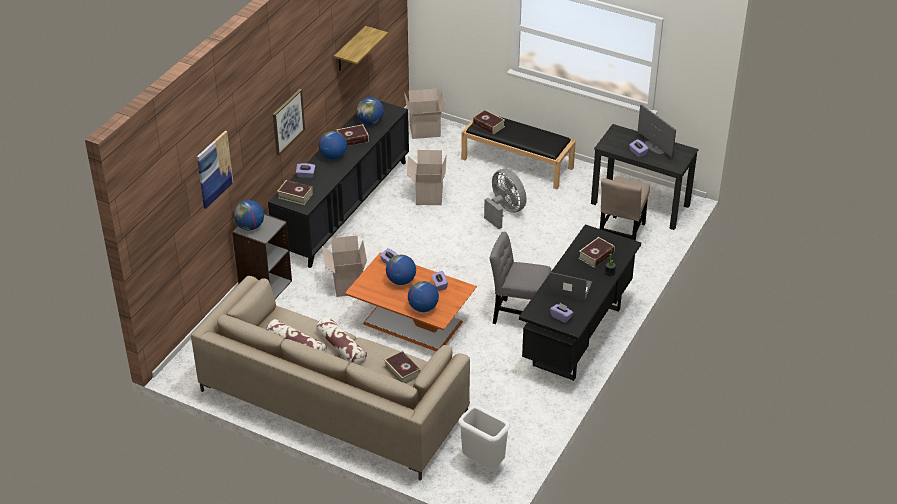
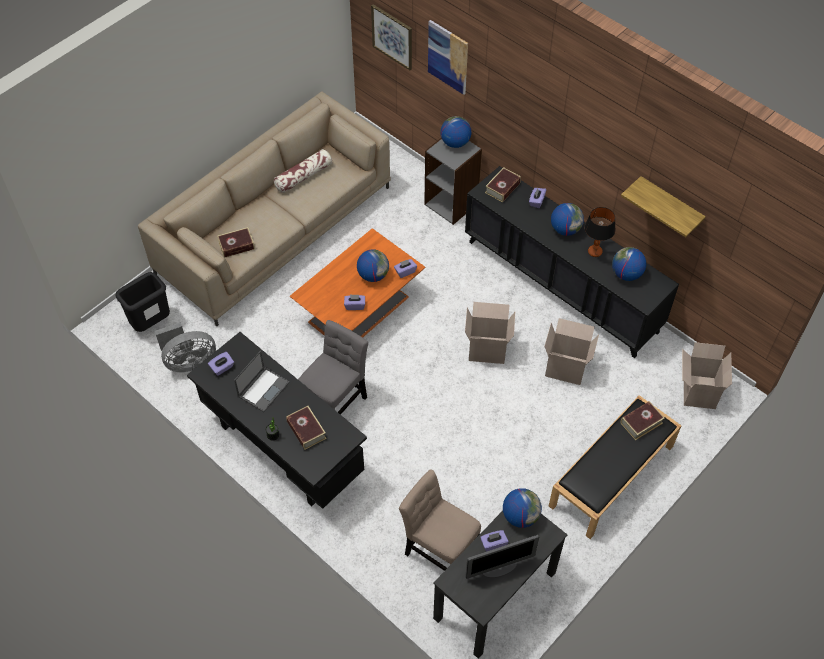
camera: 105 degrees right, 15 degrees up
(288, 121) = (552, 143): picture -> picture (392, 36)
(341, 347) = (289, 208): pillow -> none
(347, 284) = (434, 267): cardboard box -> cardboard box (488, 348)
(352, 139) = (595, 252): book -> table lamp
(423, 308) = (326, 285): globe -> globe (520, 516)
(482, 463) = (151, 323): white trash can -> black trash can
(504, 211) = (517, 437): grey fan -> grey fan (189, 361)

